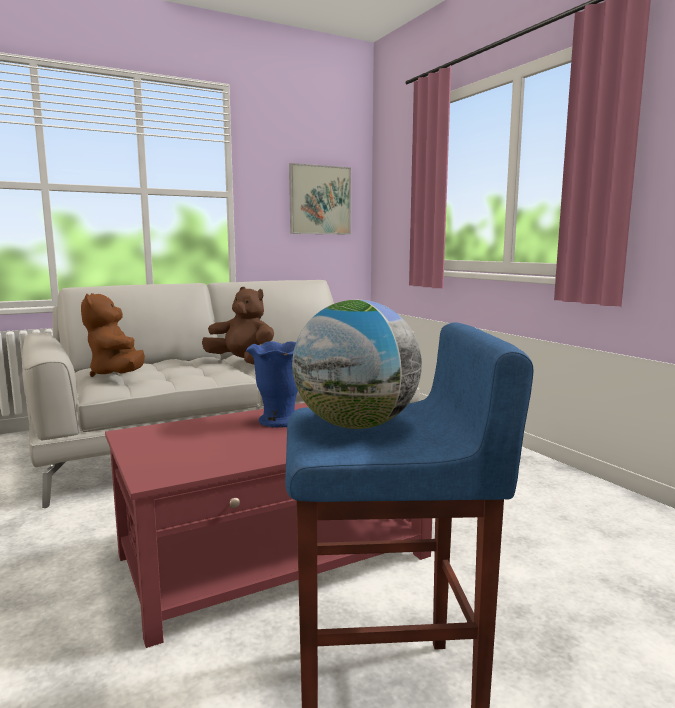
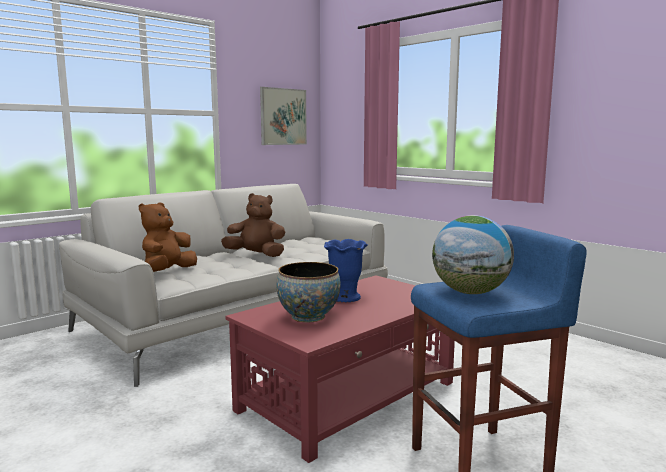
camera: 15 degrees left, 0 degrees up
(118, 375) = (167, 272): brown plush toy -> brown plush toy turned 60 degrees clockwise
(200, 442) = (308, 316): none -> bowl

